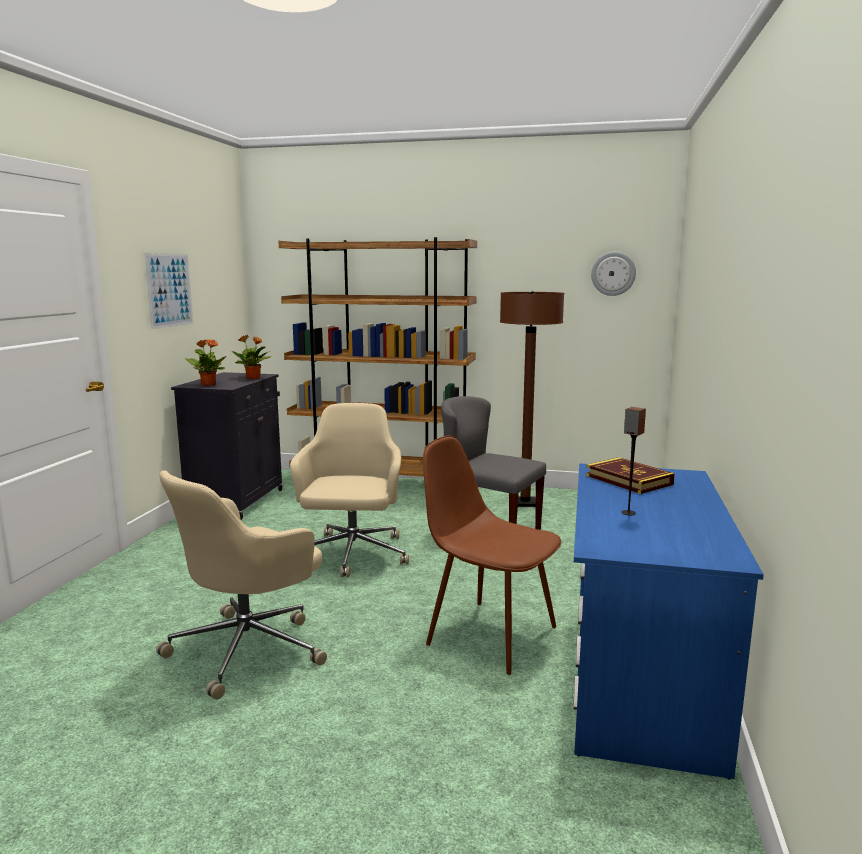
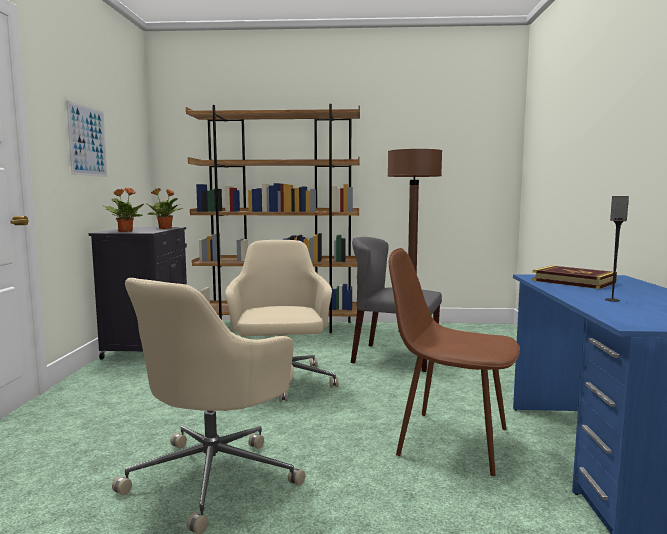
camera: 10 degrees left, 5 degrees down
(613, 273) = (472, 140): wall clock -> none

